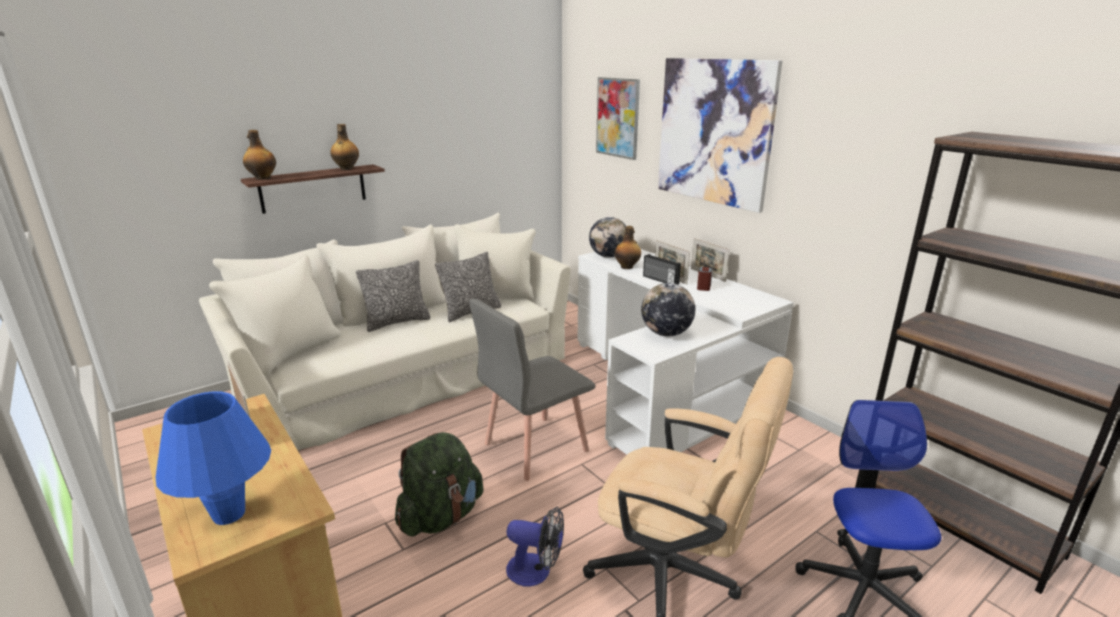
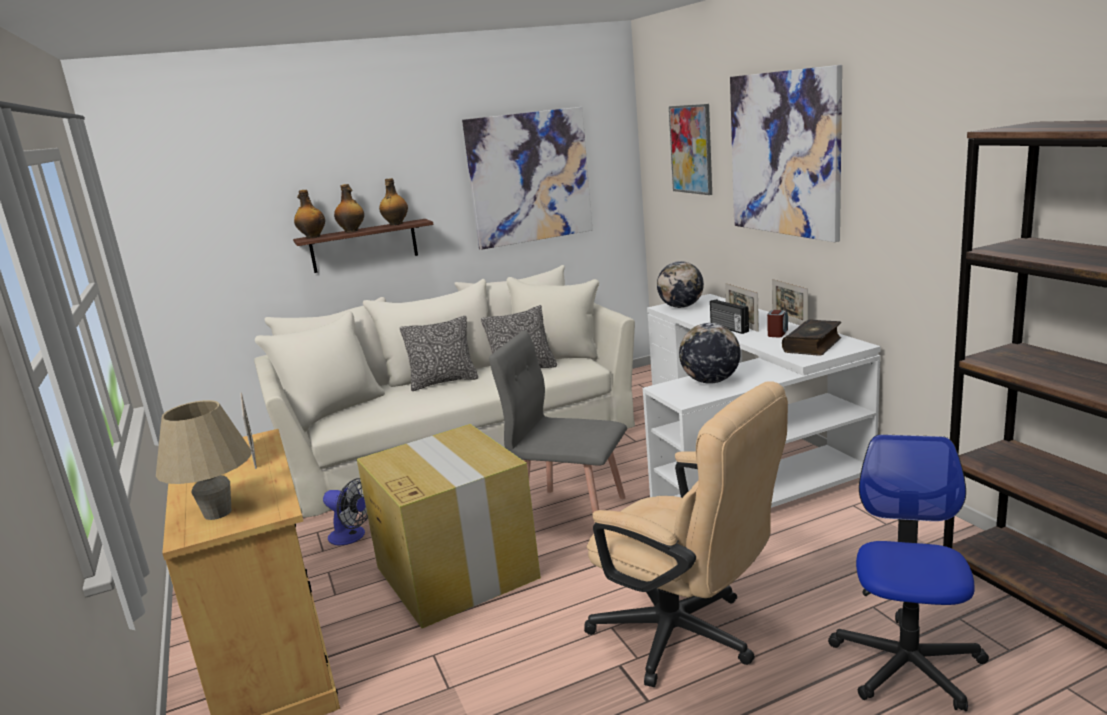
camera: 15 degrees right, 5 degrees down
(229, 514) = (218, 513): blue table lamp -> beige table lamp
(441, 516) = (455, 571): green backpack -> cardboard box
(469, 131) = (529, 177): none -> picture
(535, 447) = (572, 512): grey chair -> grey chair turned 45 degrees clockwise
(536, 571) = (537, 624): fan -> fan (352, 537)
(627, 267) = (697, 317): bottle -> bottle (352, 231)
(739, 300) = (813, 345): none -> book

